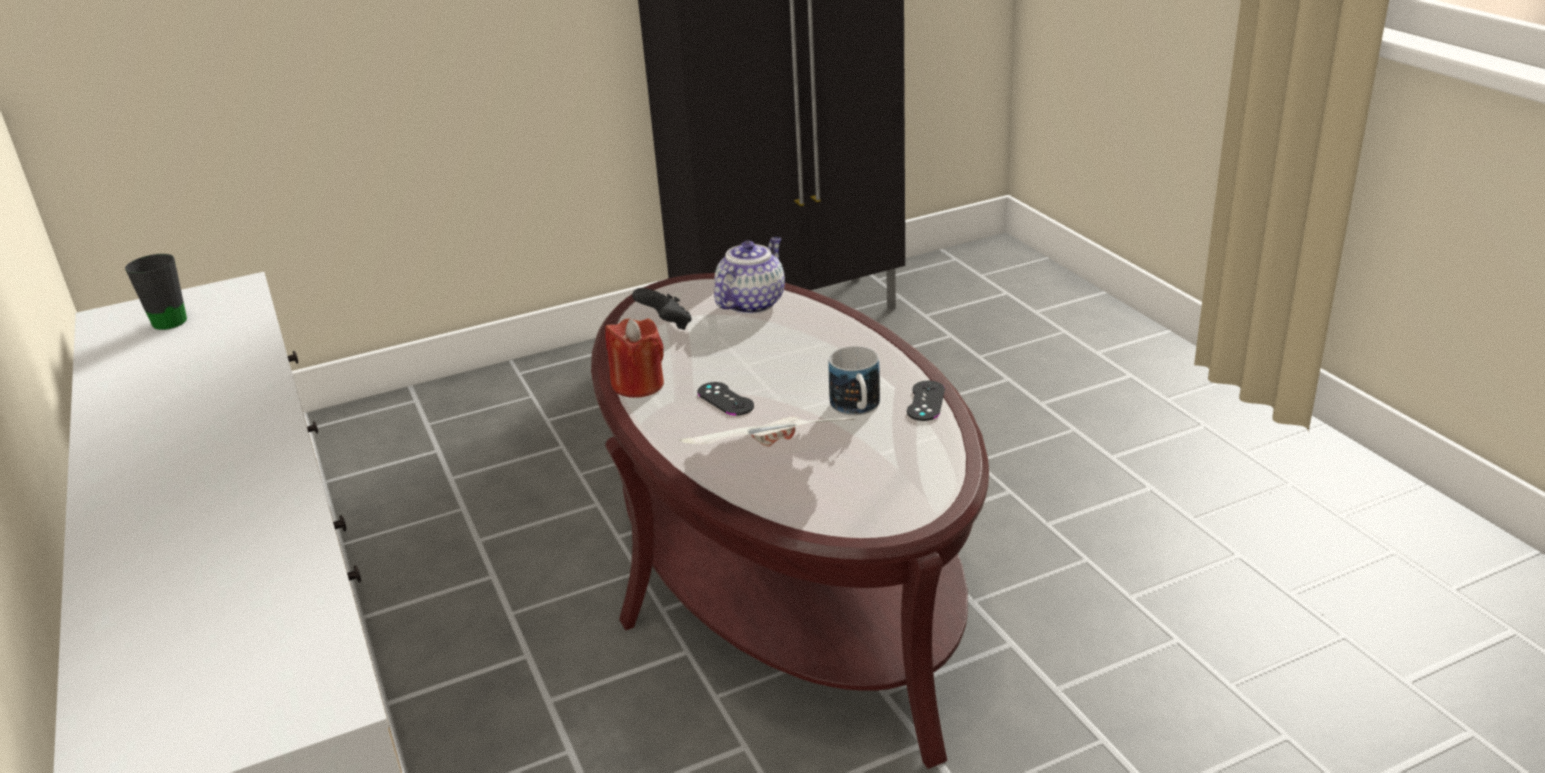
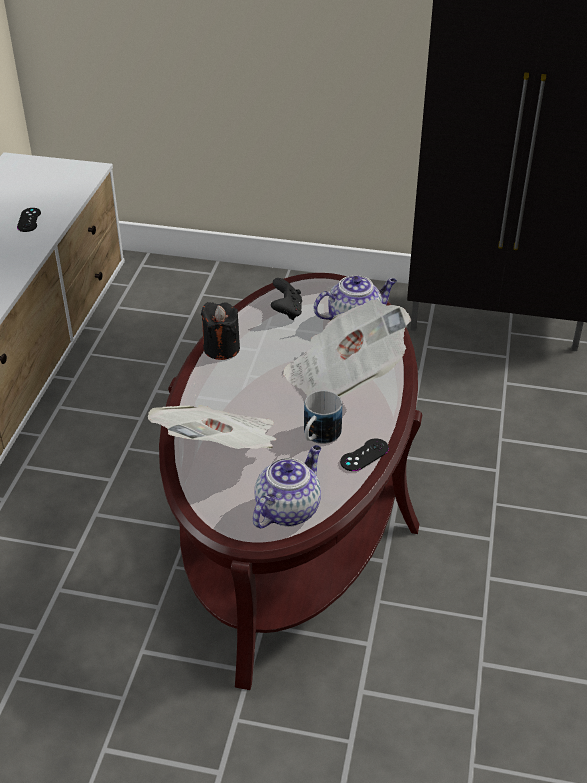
camera: 35 degrees right, 10 degrees up
(167, 319) = (35, 178): black mug -> none
(638, 385) = (221, 348): red candle -> black candle
(725, 399) = (255, 386): black game controller -> black game controller (29, 220)
(809, 351) = (344, 376): none -> newspaper
(917, 480) = (288, 509): none -> teapot

